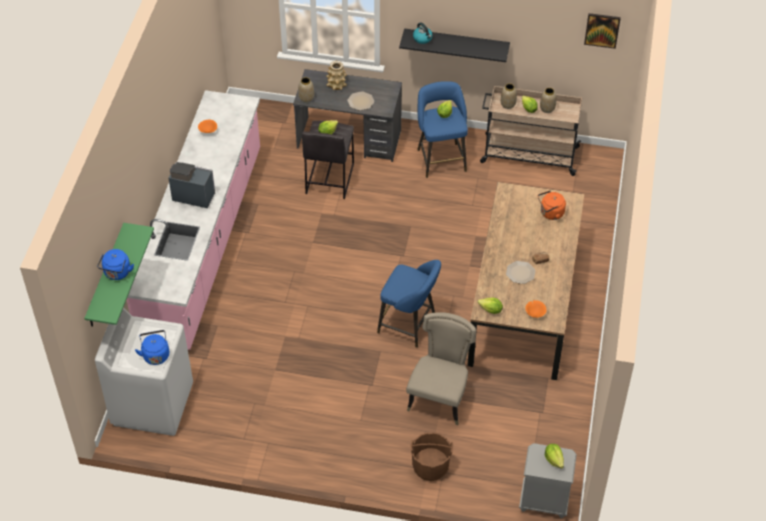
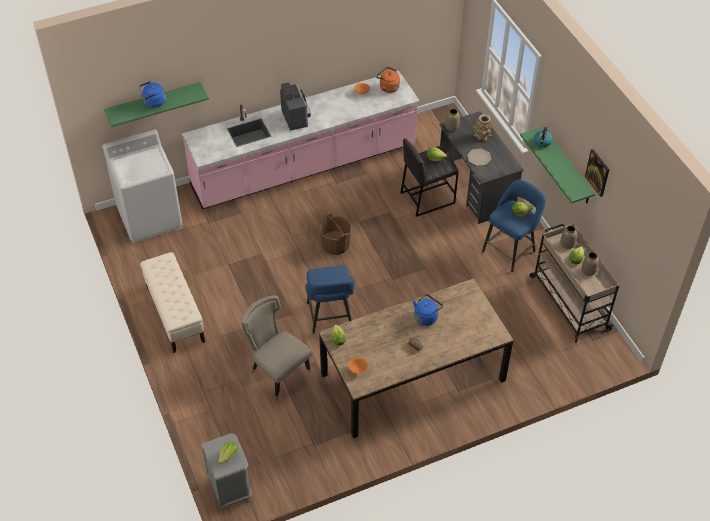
camera: 55 degrees right, 0 degrees up
(155, 354) = (136, 173): blue kettle -> blue kettle (426, 317)
(302, 444) = (175, 314): none -> beige bench
(430, 467) = (210, 399): brown bucket -> brown bucket (335, 245)
(440, 397) = (277, 372): beige chair -> beige chair turned 120 degrees counterclockwise
(456, 43) = (566, 166): black shelf -> green shelf
(520, 273) = (391, 339): plate -> none
(550, 213) = (471, 328): orange kettle -> orange kettle (388, 87)
(602, 30) = (649, 234): picture -> picture (597, 172)

